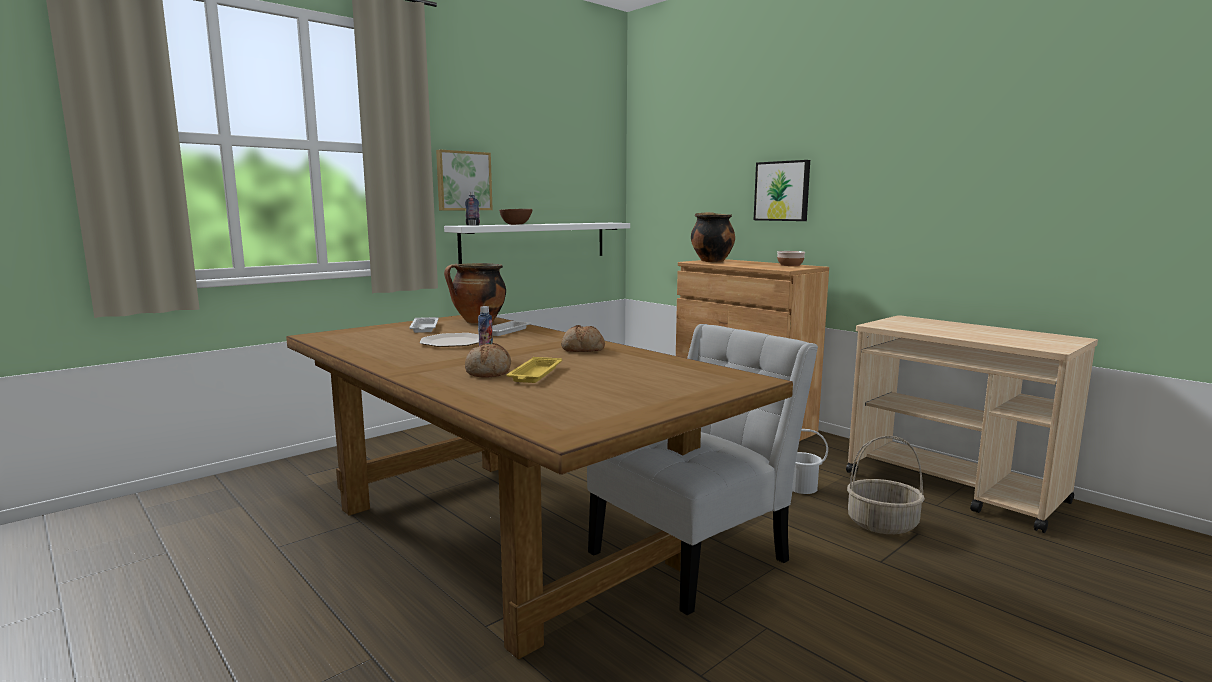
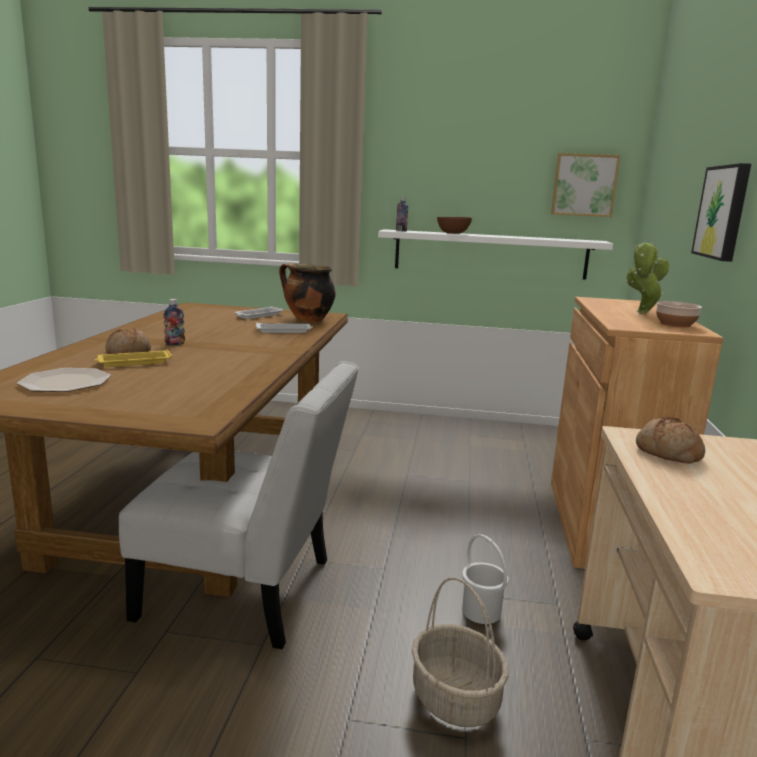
camera: 50 degrees right, 5 degrees up
(453, 342) = (220, 329): plate -> plate (65, 382)
(463, 181) = (408, 186): picture -> picture (584, 185)
(582, 349) = (247, 357): bread -> bread (667, 453)
(711, 261) = (616, 302): cooking pot -> none
(750, 263) = (641, 313): none -> potted plant

